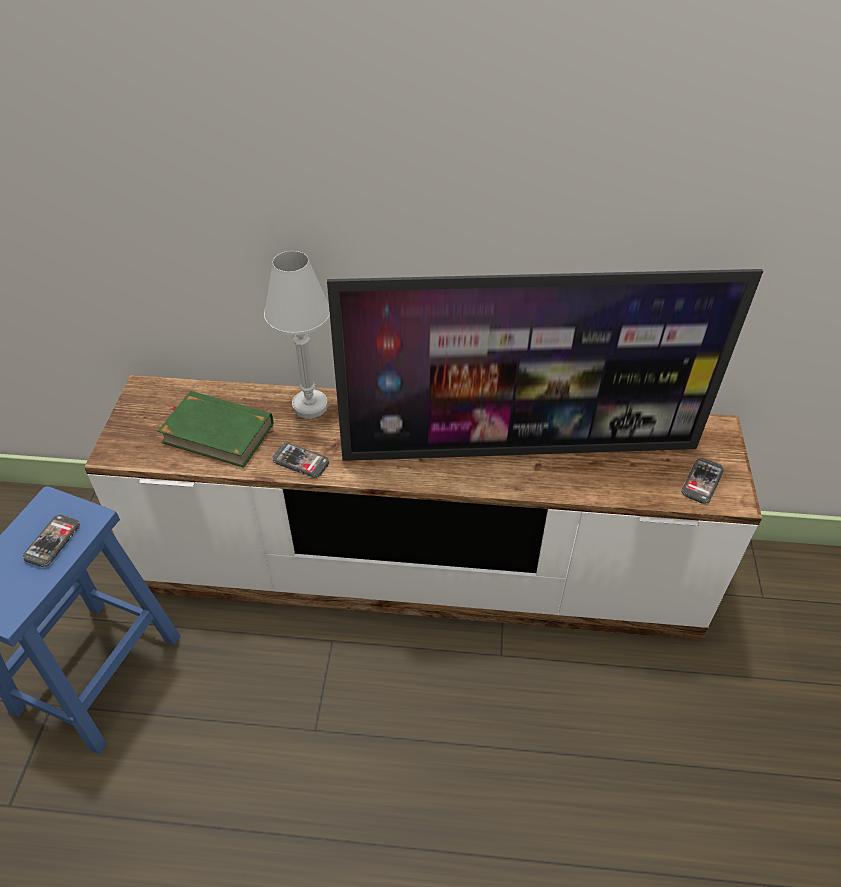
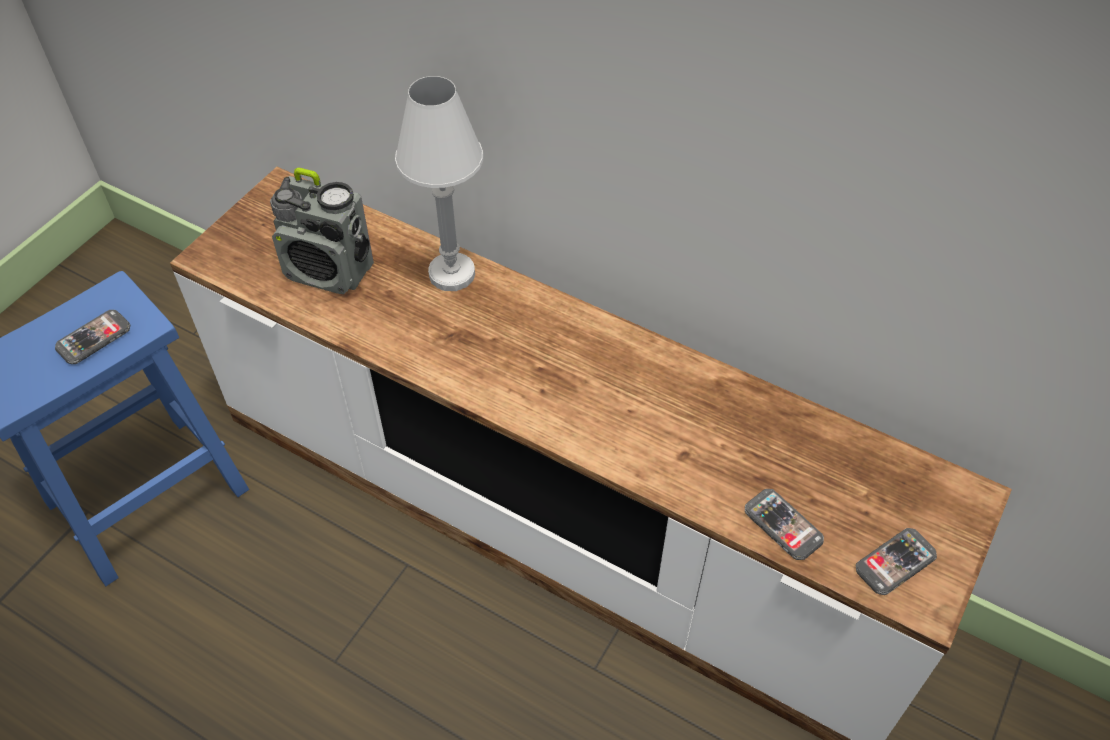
camera: 25 degrees right, 5 degrees up
(218, 432) = (330, 271): green book -> radio
(301, 461) = (400, 341): phone -> phone (783, 525)
(521, 450) = (675, 425): television -> none

